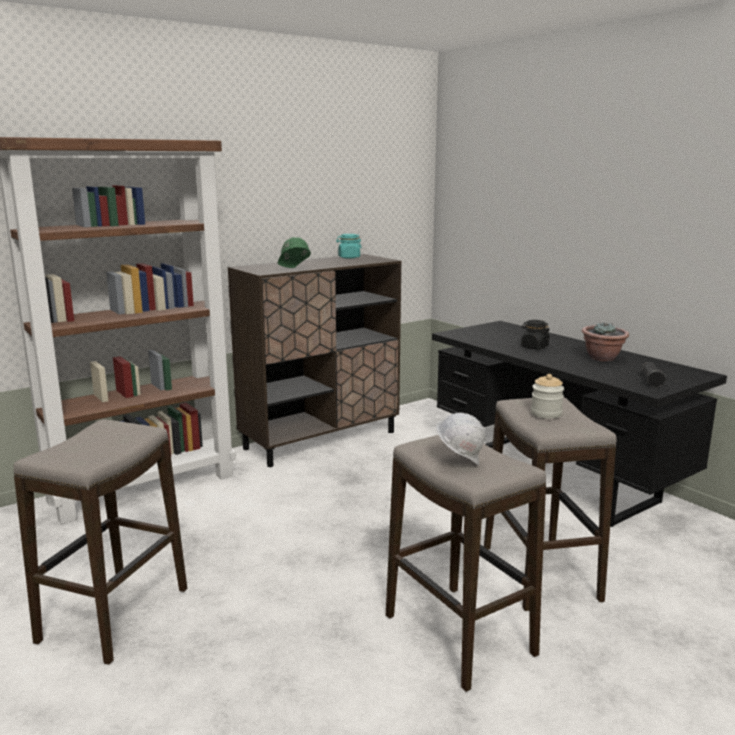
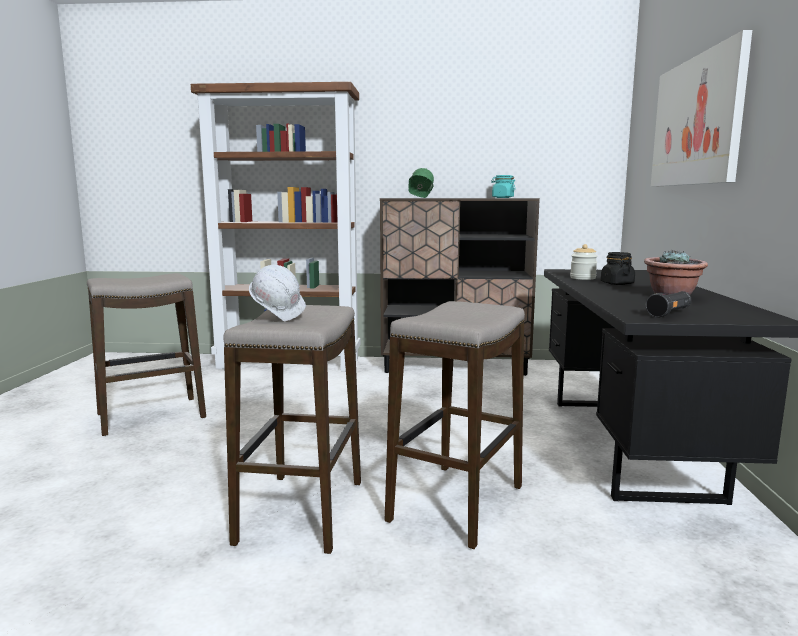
camera: 40 degrees right, 5 degrees down
(546, 413) = (459, 312): jar -> jar (582, 278)
(555, 201) = (696, 121): none -> picture

